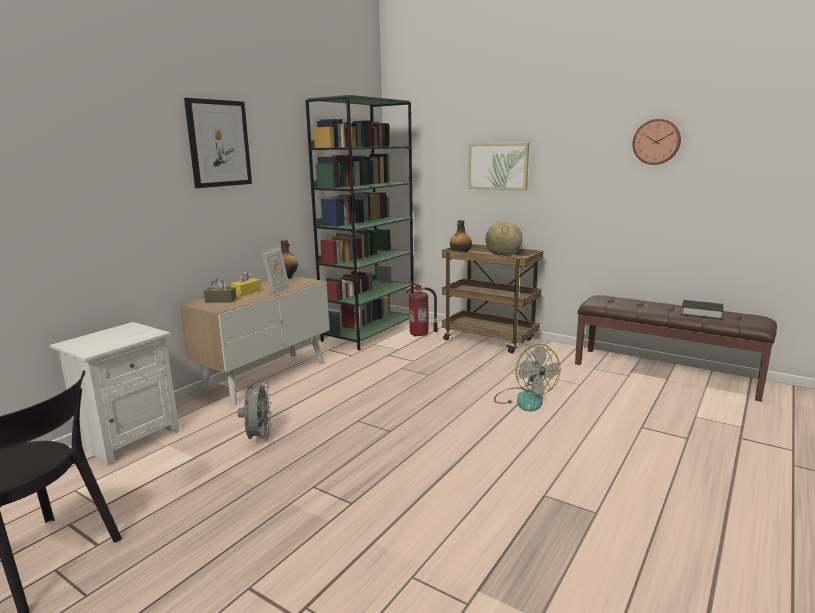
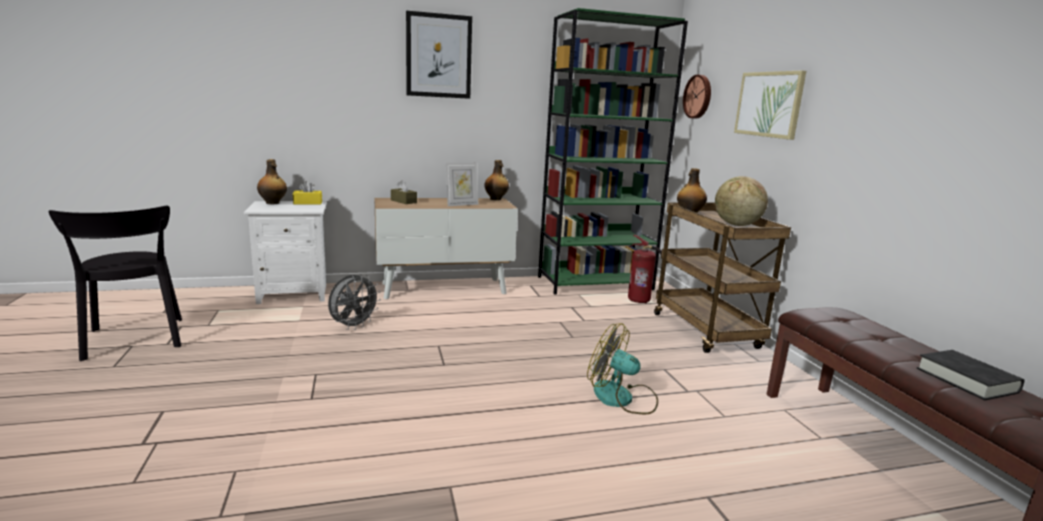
camera: 40 degrees right, 0 degrees up
(83, 340) = (273, 203): none -> bottle
(246, 292) = (436, 201): yellow tissue box -> yellow tissue box (308, 203)
(524, 399) = (622, 398): fan -> fan turned 105 degrees clockwise
(656, 142) = (977, 67): wall clock -> wall clock (698, 96)

